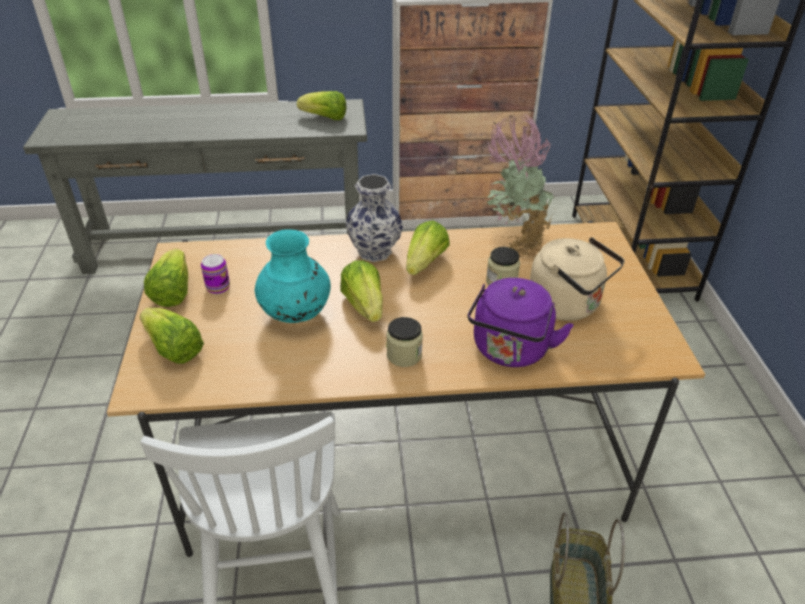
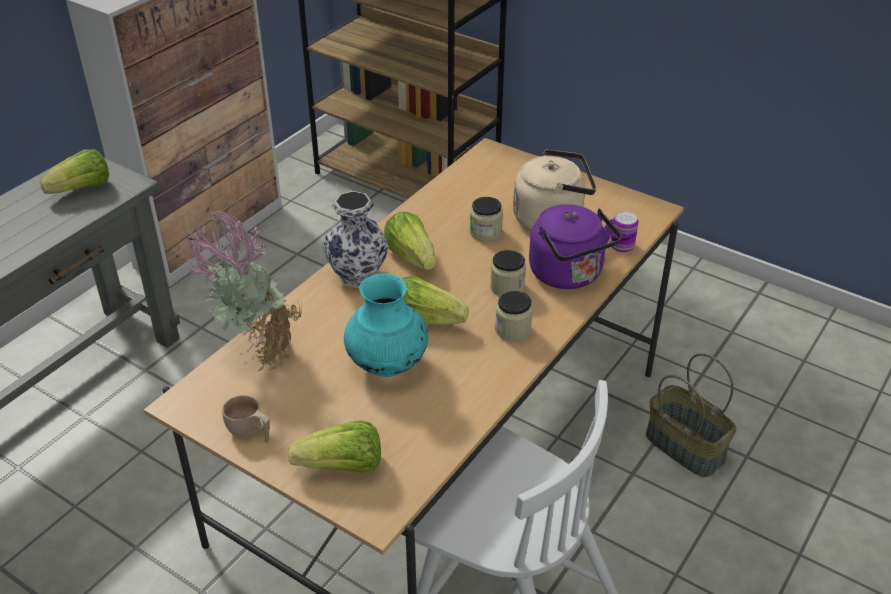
camera: 50 degrees left, 0 degrees up
(172, 292) = (249, 432): lettuce -> beige cup
(218, 287) = (283, 397): can -> can (622, 246)
(450, 326) = (507, 288): none -> jar
(514, 242) = (446, 198): potted plant -> potted plant (255, 352)

